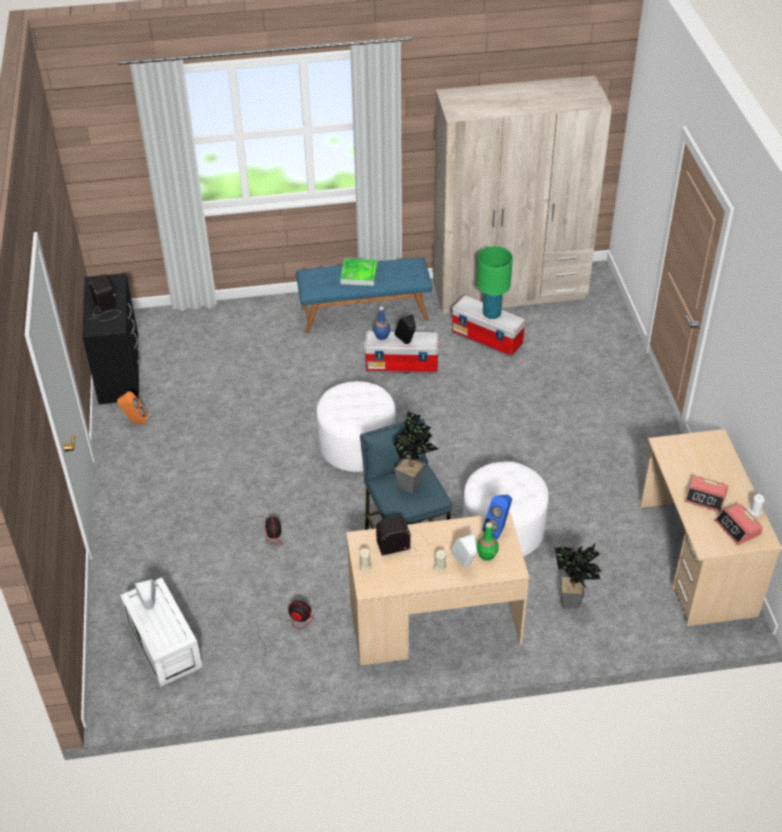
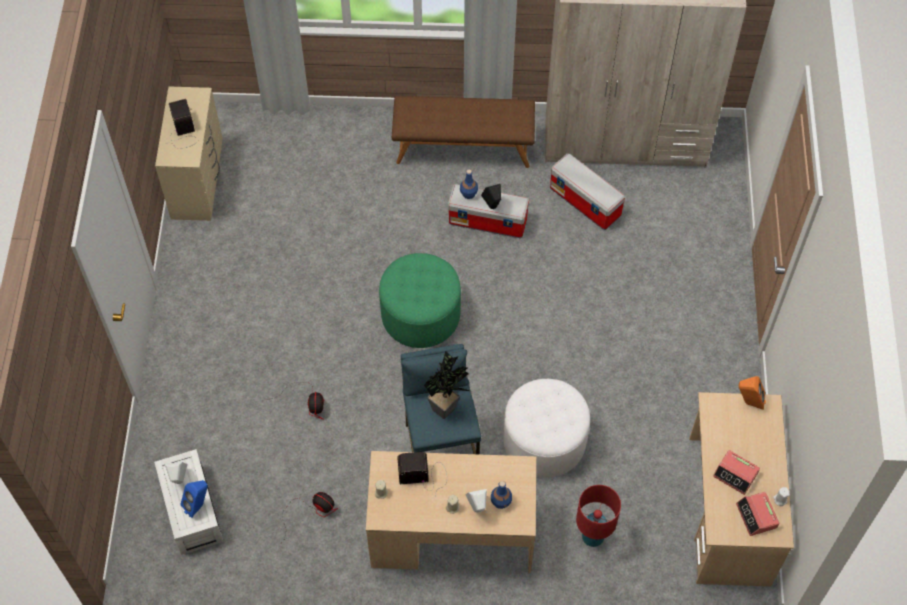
camera: 10 degrees right, 15 degrees up
(120, 370) = (198, 180): black dresser -> beige dresser
(135, 422) = (203, 247): orange speaker -> orange speaker (748, 402)
(357, 445) = (420, 314): white ottoman -> green ottoman
(359, 274) = (459, 114): tray -> none
(364, 313) = (463, 147): blue bench -> brown bench
(487, 554) = (501, 501): green bottle -> blue bottle
(492, 314) = (591, 183): green table lamp -> none
(498, 530) = (519, 475): blue speaker -> blue speaker (198, 505)
(573, 603) = (592, 537): potted plant -> red table lamp

